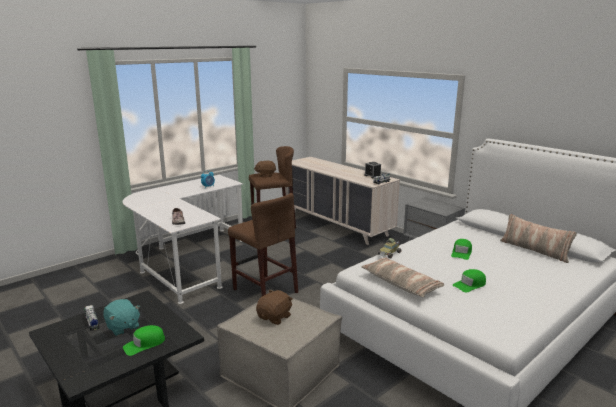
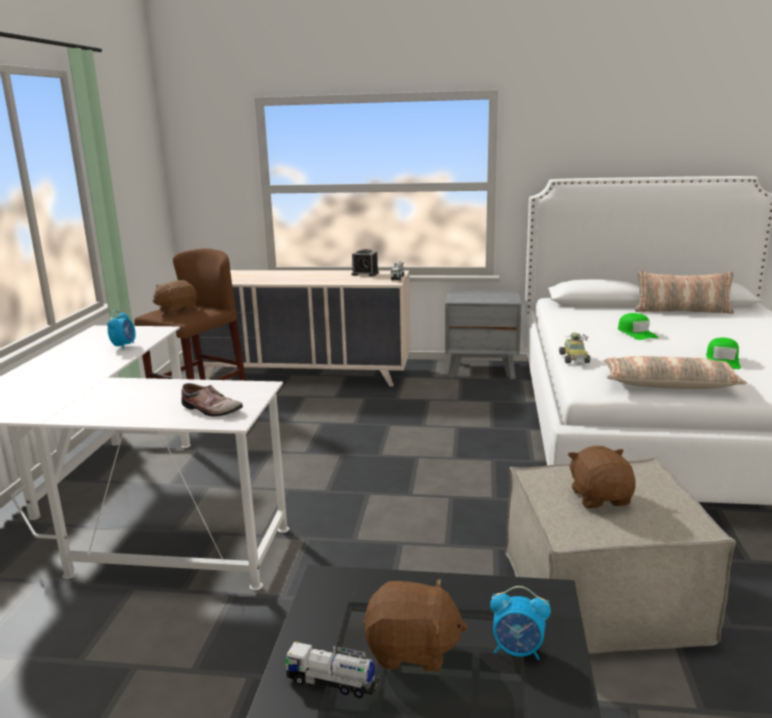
camera: 40 degrees left, 0 degrees up
(122, 327) = (412, 650): turquoise plush toy -> brown plush toy
(144, 344) = (518, 650): green cap -> alarm clock
(265, 291) = (368, 501): brown stool -> none

